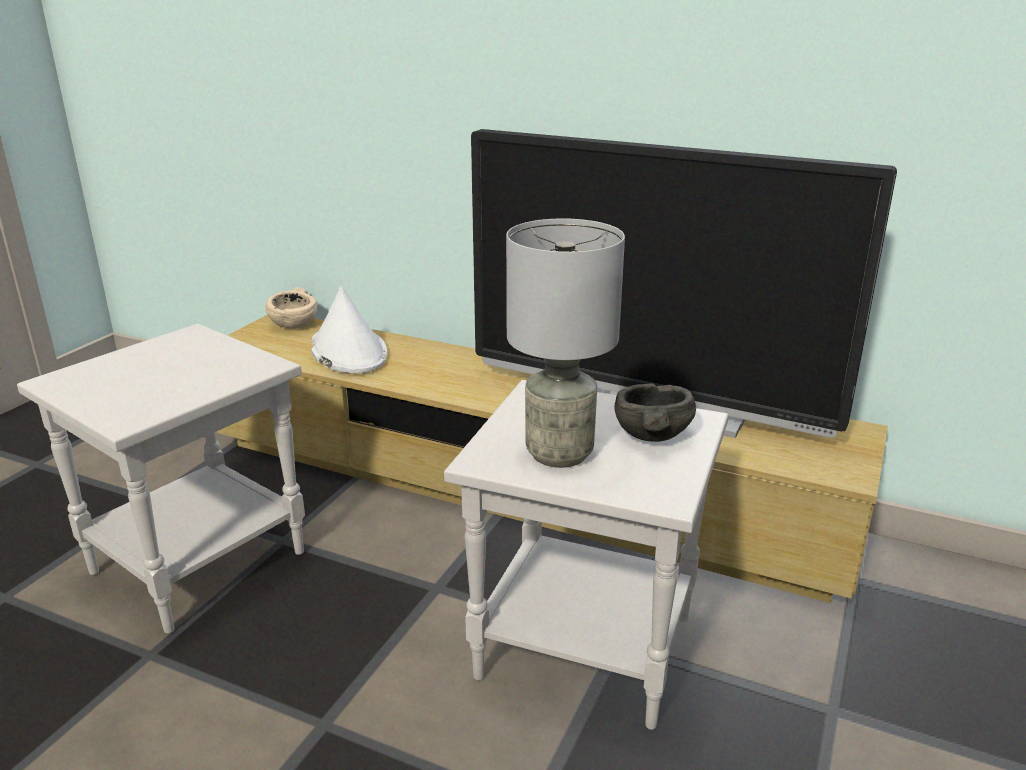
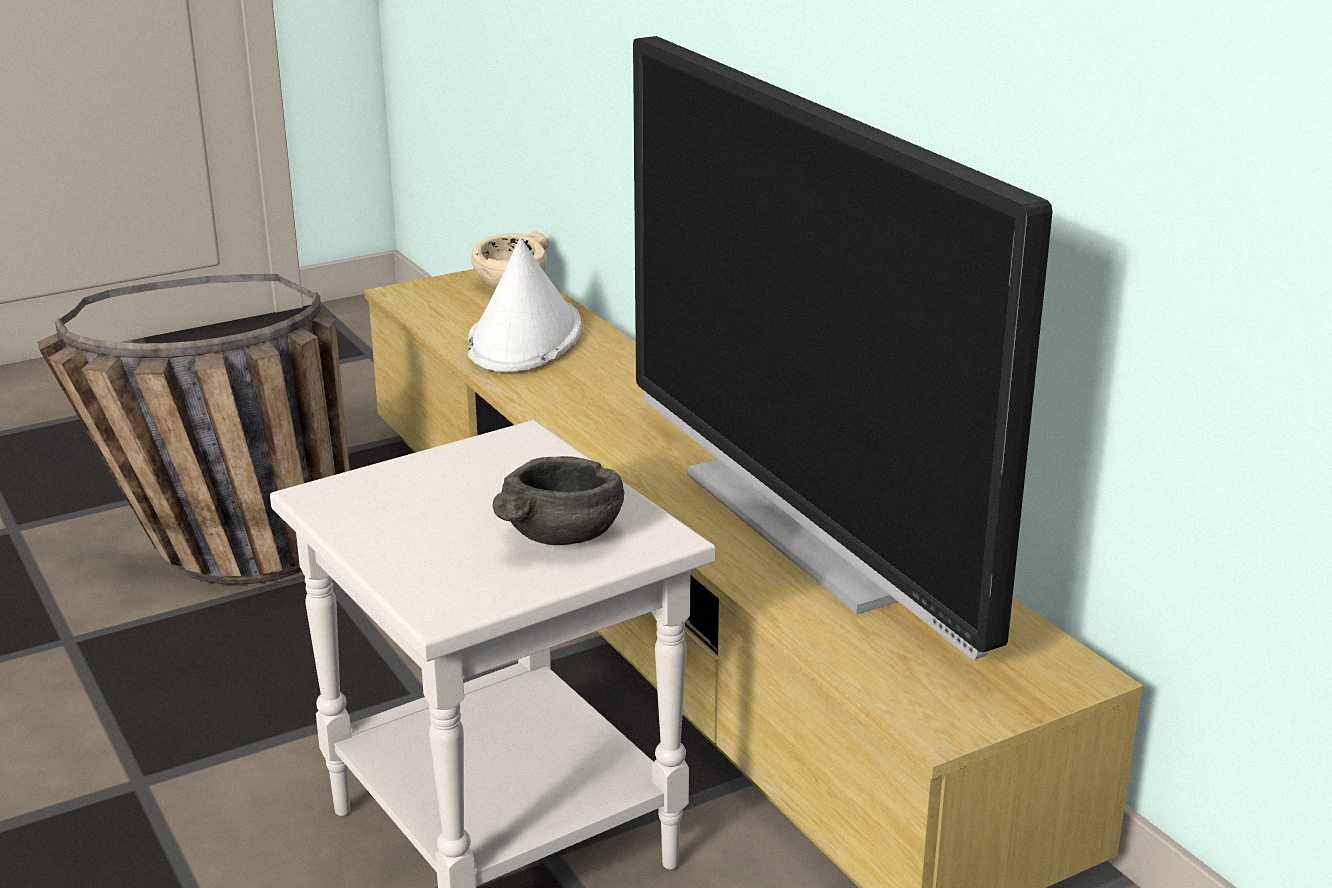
camera: 35 degrees right, 0 degrees up
(198, 560) = (216, 561): white side table -> basket
(559, 454) = (413, 518): grey table lamp -> none

